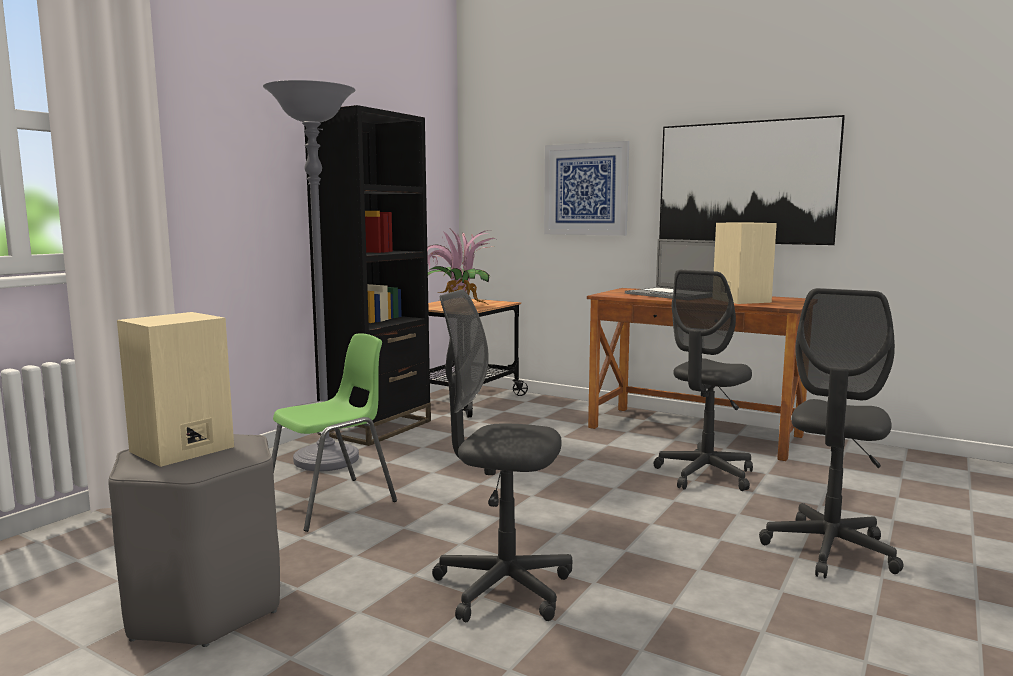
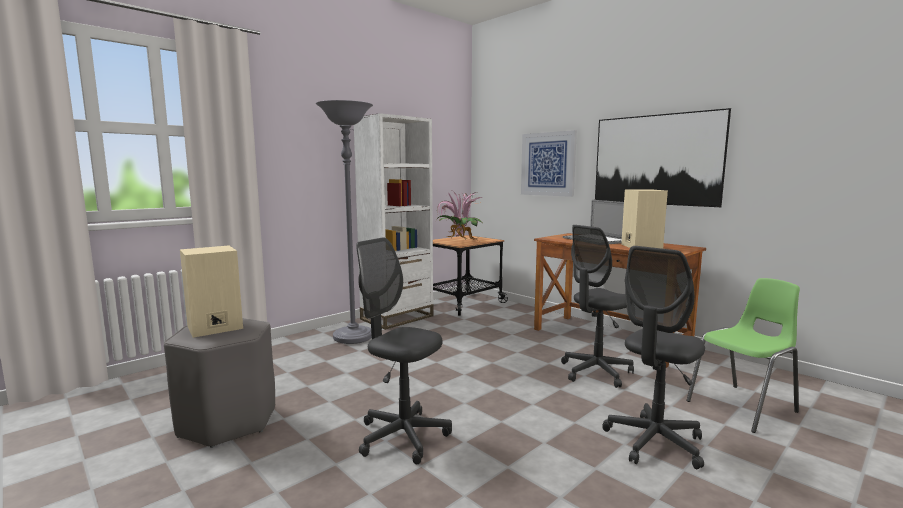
camera: 15 degrees right, 0 degrees up
(333, 503) = (339, 365): green chair -> green chair (743, 407)
(376, 427) = (397, 318): black bookcase -> white bookcase

